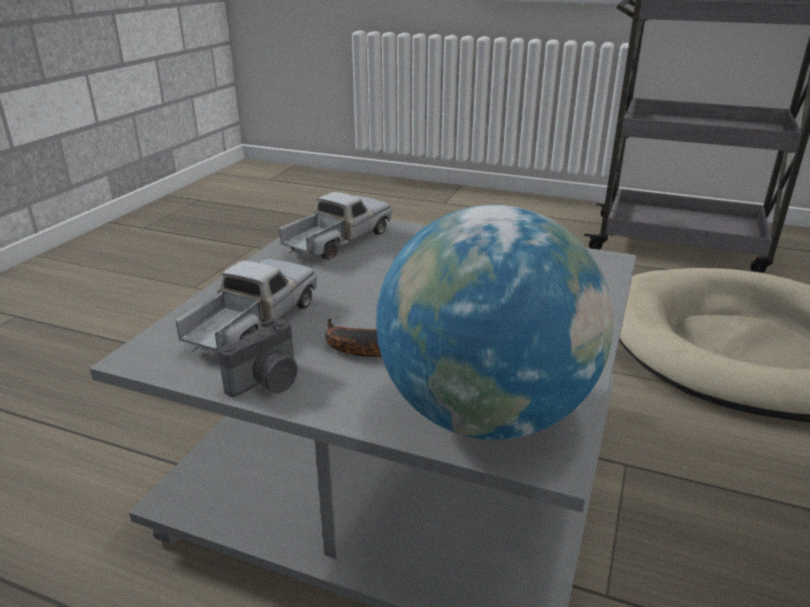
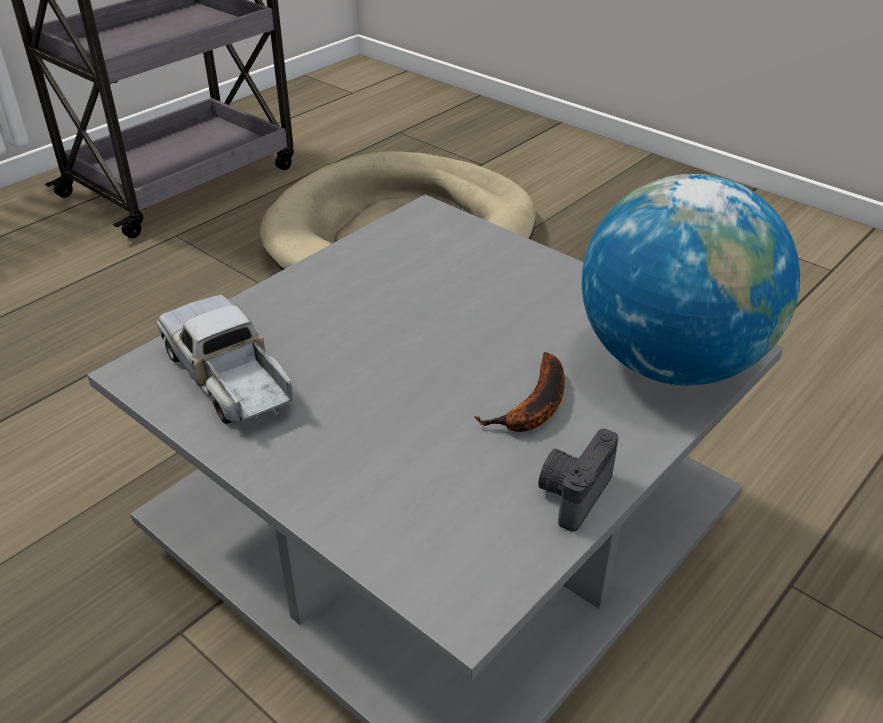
camera: 70 degrees left, 10 degrees up
(252, 323) = (429, 491): toy truck -> none
(268, 382) = (572, 493): camera -> camera turned 120 degrees counterclockwise

